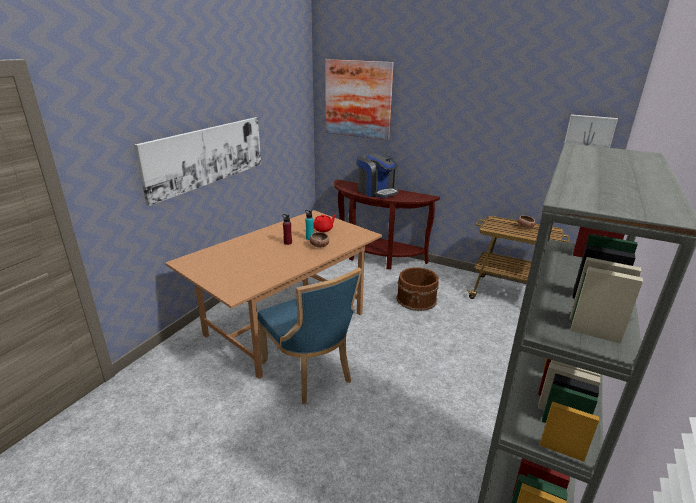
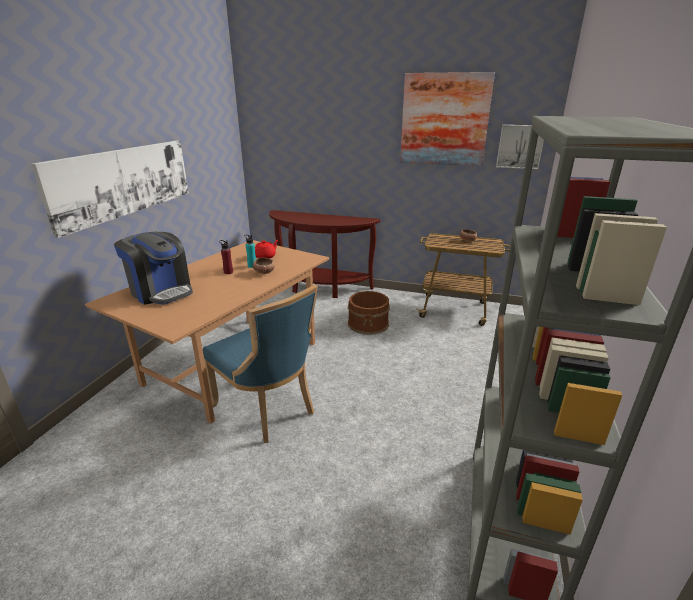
camera: 10 degrees left, 0 degrees up
(358, 99) = (287, 122): picture -> picture (444, 120)
(376, 191) = (315, 218): coffee machine -> coffee machine (161, 292)

